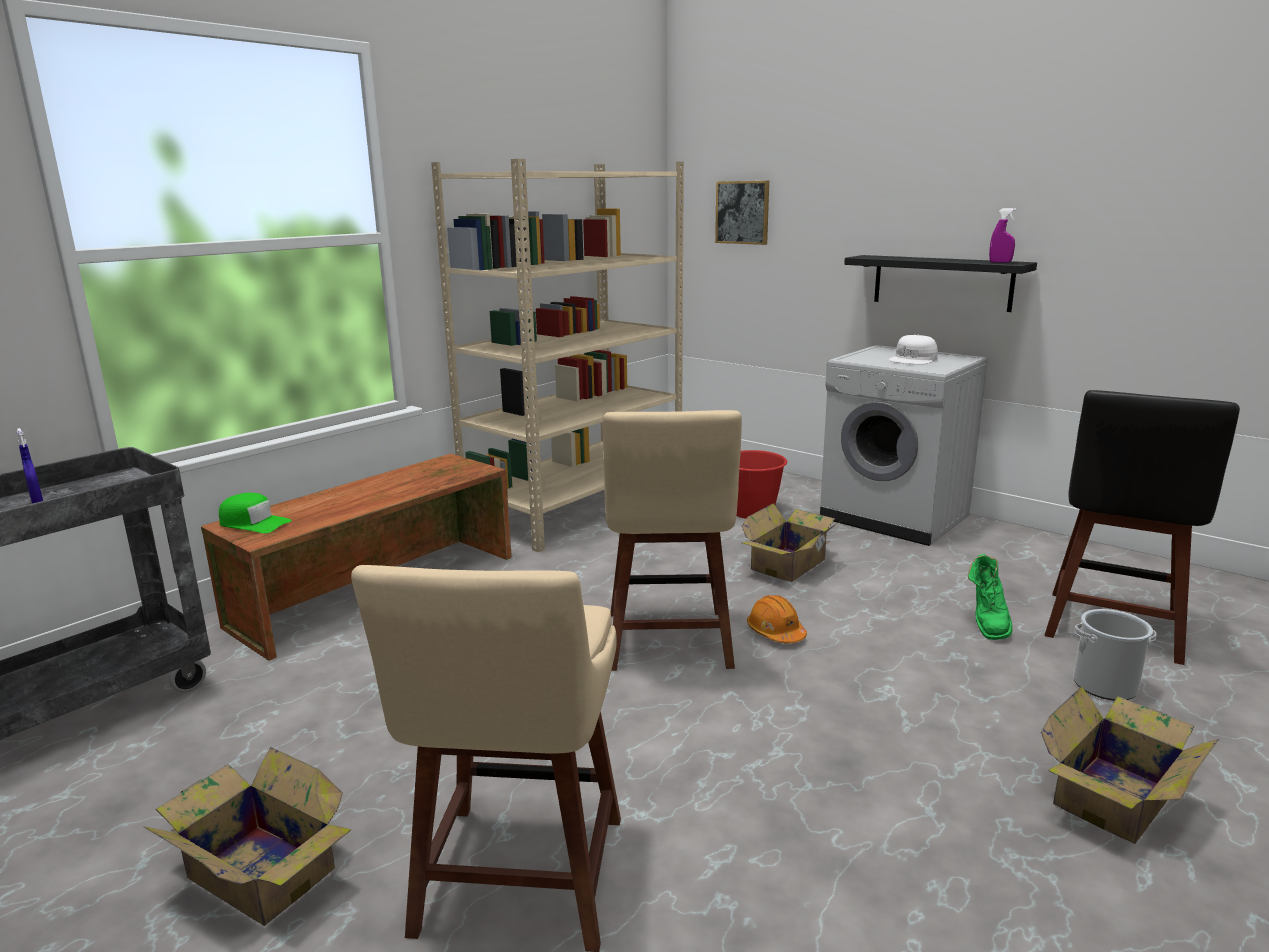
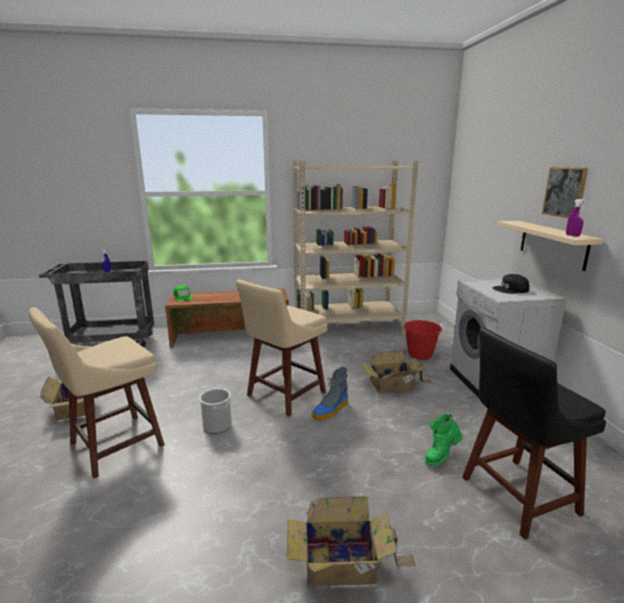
camera: 40 degrees right, 0 degrees up
(742, 212) = (475, 189): picture -> picture (564, 192)
(775, 632) = (331, 410): orange hard hat -> boot
(913, 359) = (511, 289): white cap -> black cap
(942, 282) = (552, 244): black shelf -> beige shelf
(1105, 685) = (446, 518): bucket -> bucket (217, 425)

